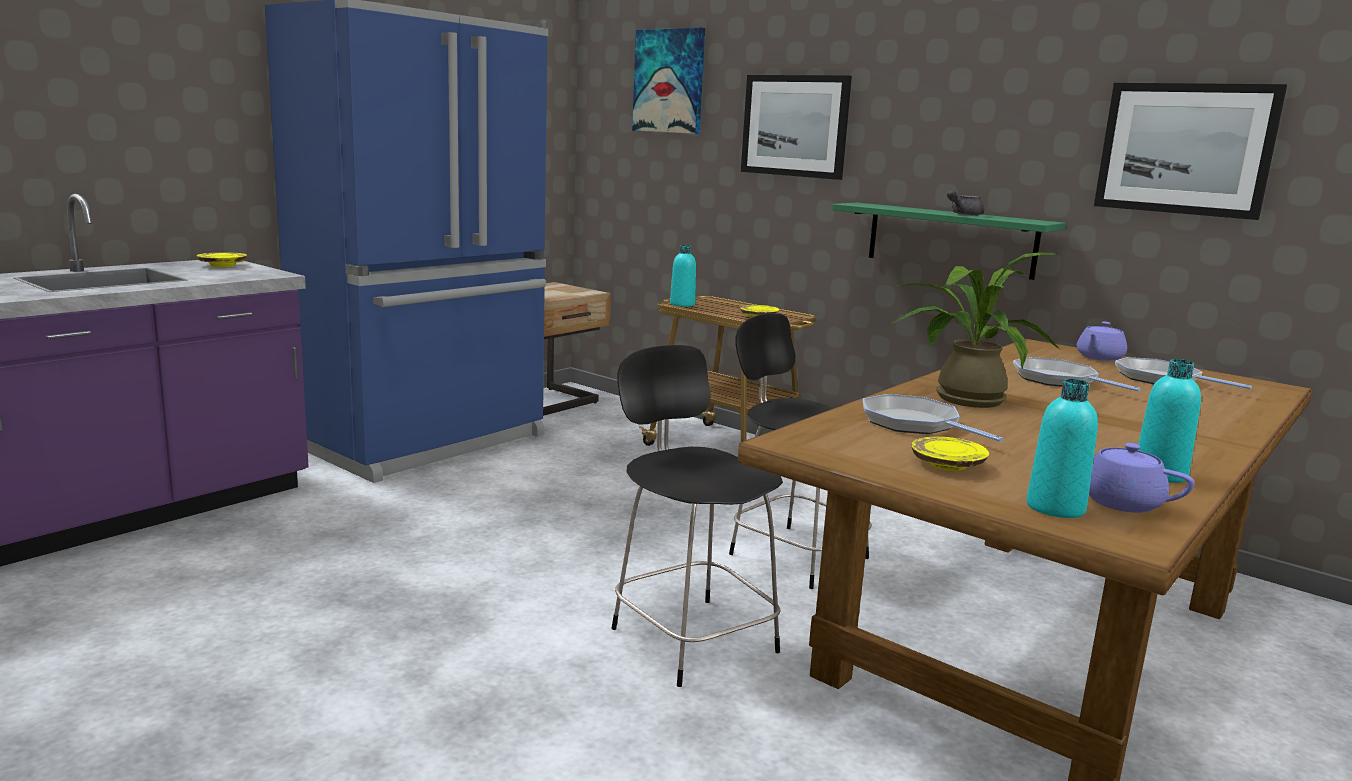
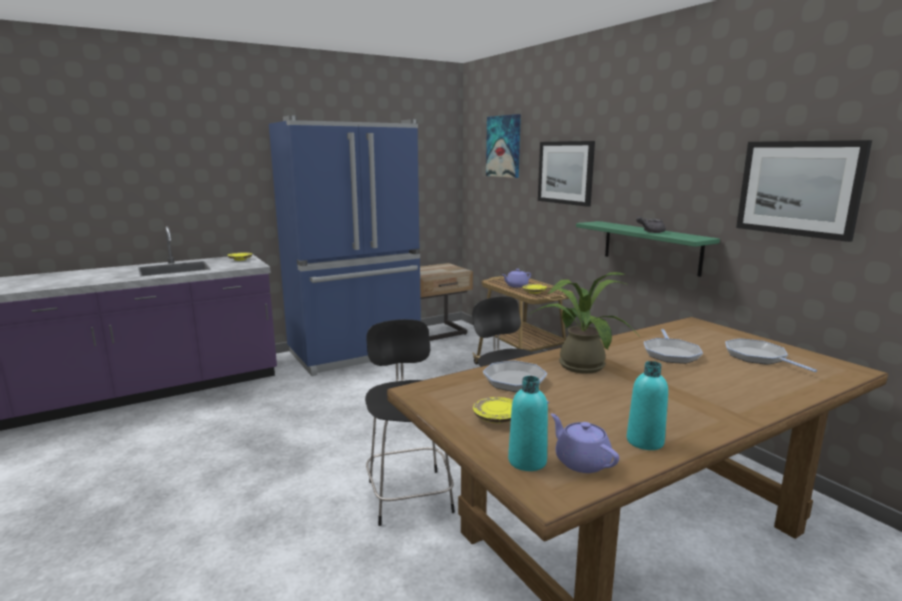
camera: 20 degrees right, 0 degrees up
(682, 304) = (495, 282): turquoise bottle -> none
(1058, 380) = (670, 353): frying pan -> frying pan turned 150 degrees counterclockwise
(1099, 357) = (729, 335): purple teapot -> purple teapot (516, 286)

